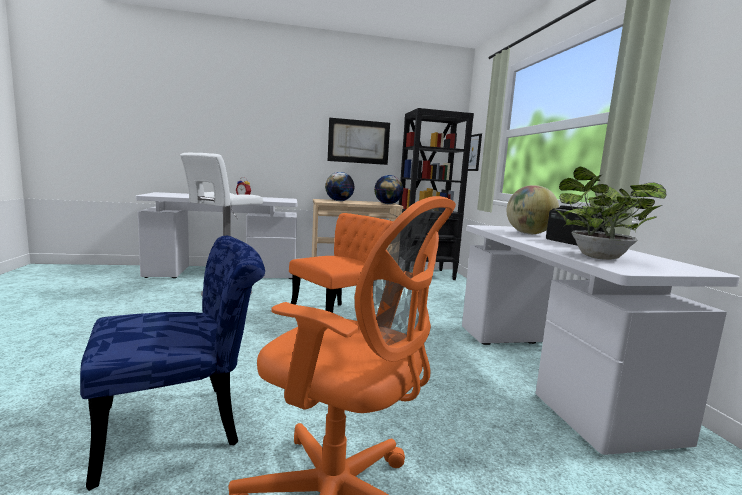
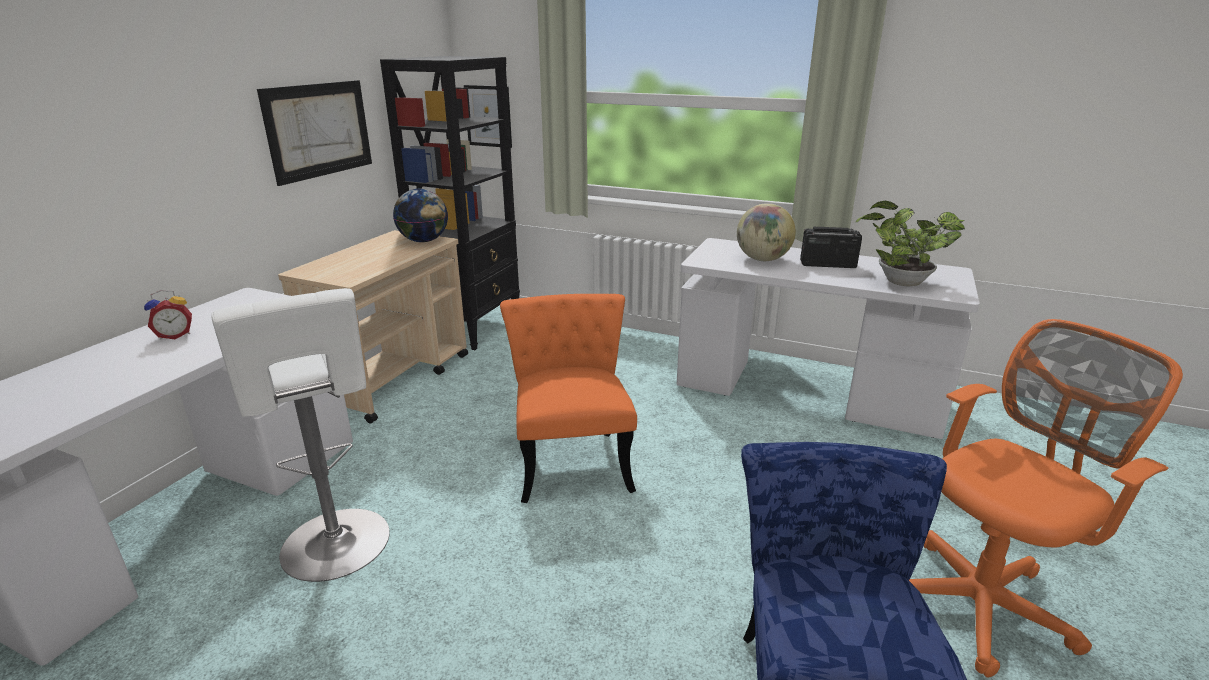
camera: 55 degrees left, 15 degrees up
(339, 201) = (349, 264): globe -> none

